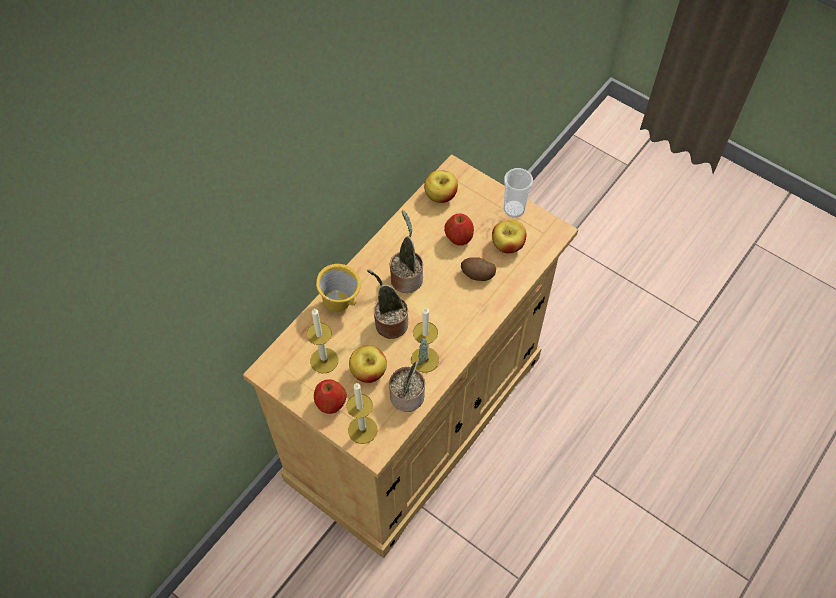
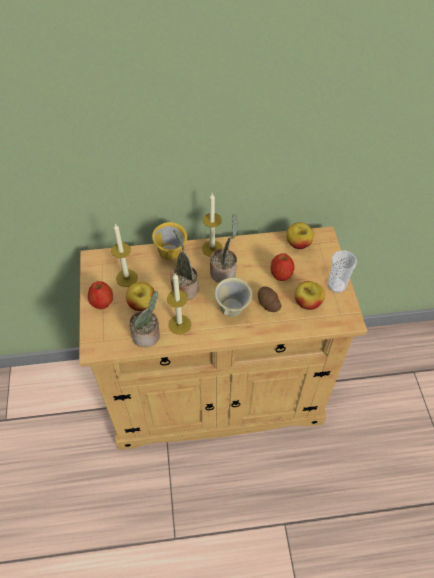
camera: 45 degrees right, 5 degrees down
(362, 430) = (101, 331): candle -> candle (212, 248)
(457, 308) = (232, 312): none -> beige mug

